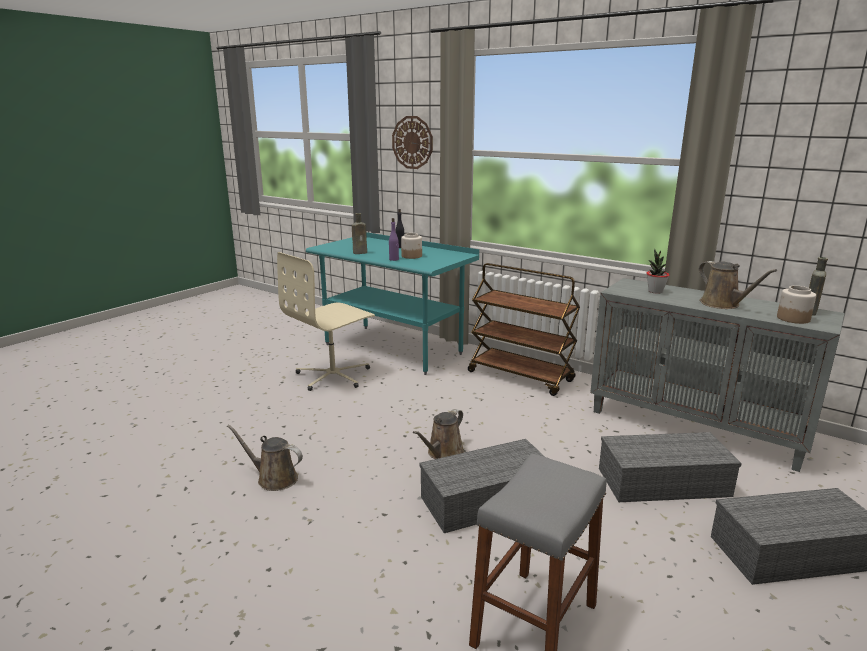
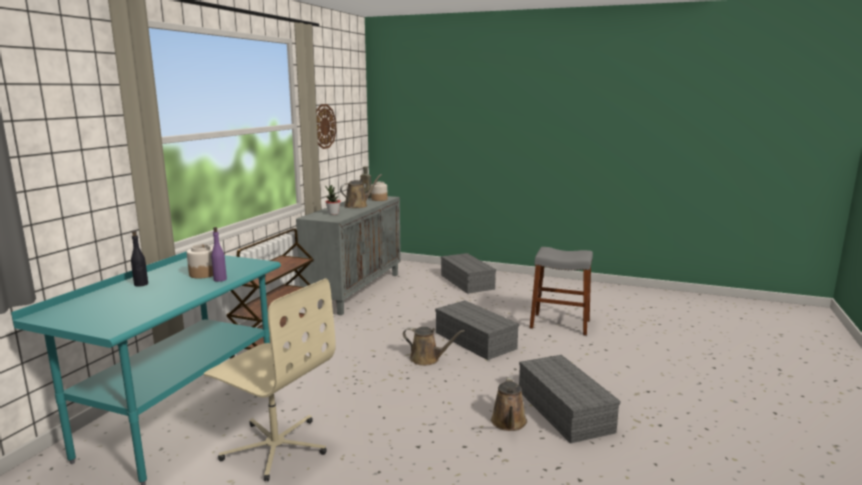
camera: 105 degrees left, 5 degrees down
(361, 252) = (171, 299): brown bottle -> none
(412, 142) = (54, 140): wall clock -> wall clock (324, 126)
(664, 481) = (424, 299): grey storage box -> grey storage box (562, 410)

